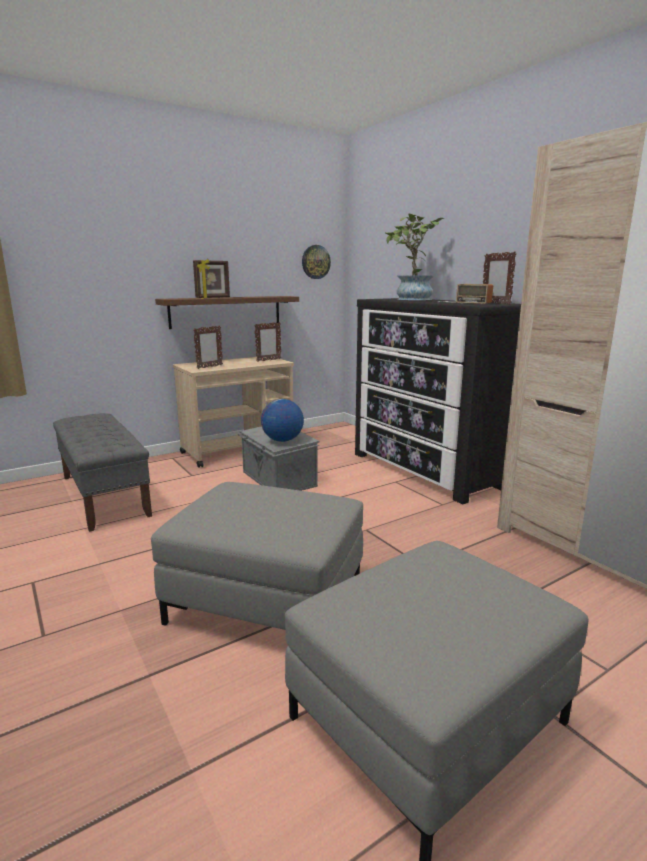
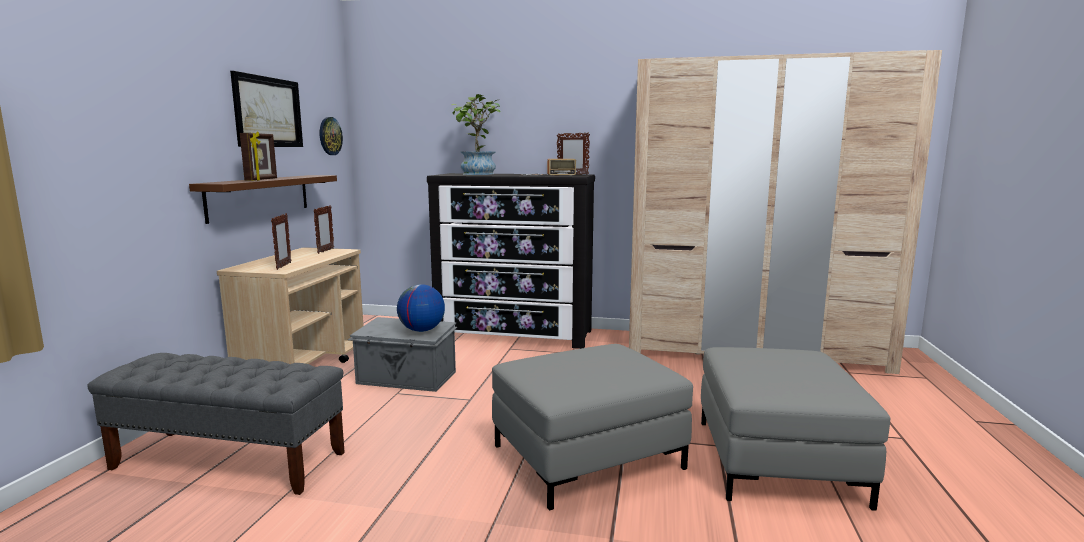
camera: 45 degrees left, 5 degrees down
(241, 243) = (268, 112): none -> picture

